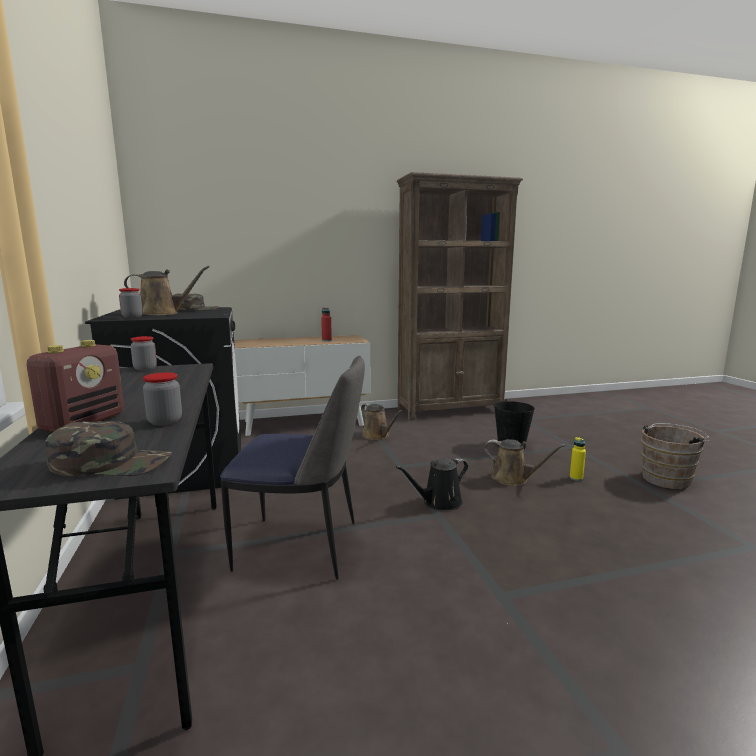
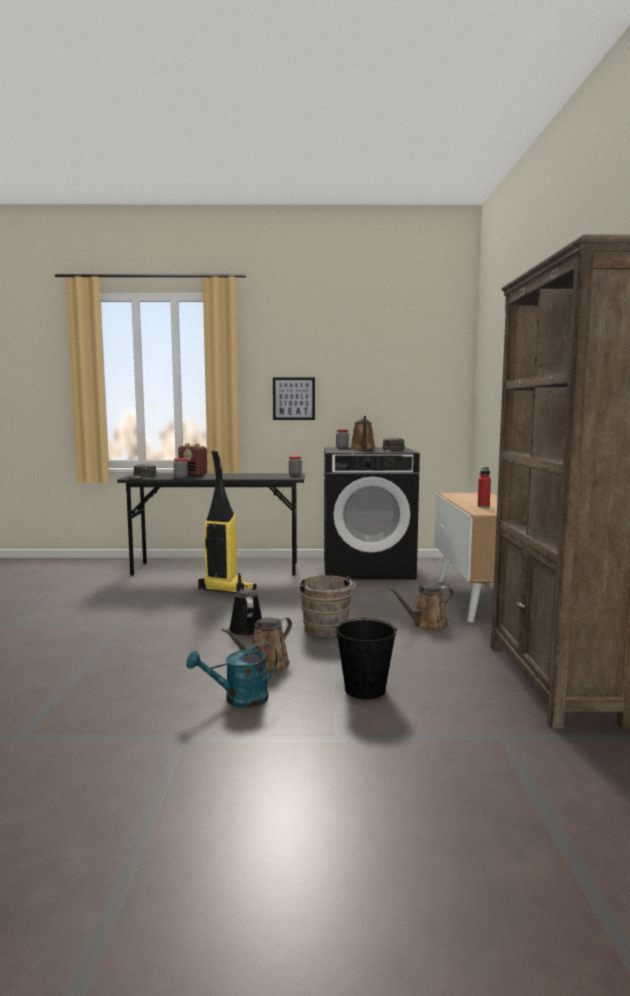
camera: 105 degrees right, 5 degrees down
(48, 233) = (294, 398): none -> picture
(301, 546) = (226, 590): chair -> vacuum cleaner
(576, 478) = (238, 699): yellow bottle -> turquoise watering can
(667, 478) = (180, 768): brown bucket -> brown bucket (326, 630)

